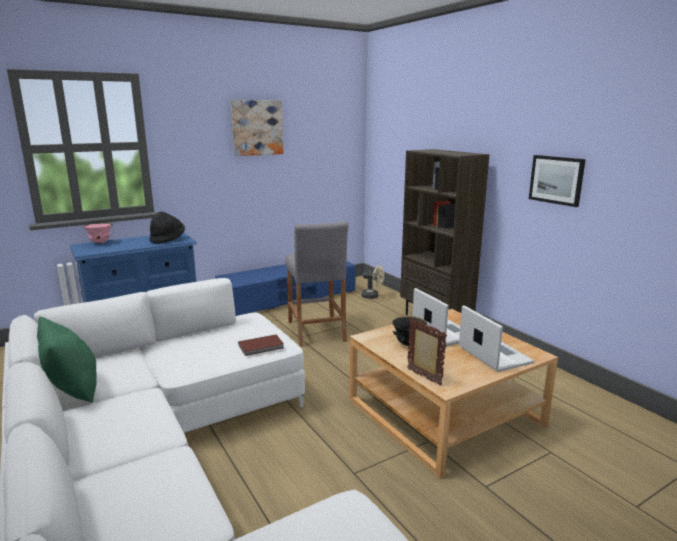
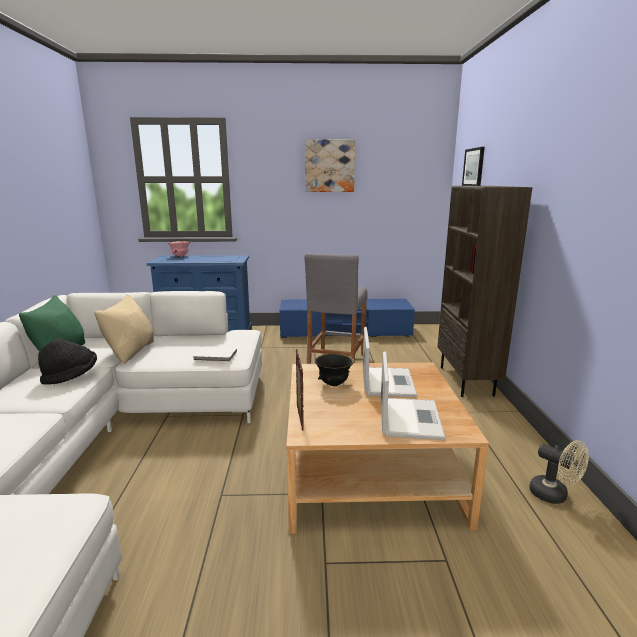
camera: 30 degrees right, 0 degrees up
(156, 365) = (131, 352): none -> beige pillow
(167, 239) = (226, 259): black hat -> black hat (71, 376)
(262, 347) = (215, 356): brown book -> white book
(373, 296) = (426, 344): beige fan -> beige fan (554, 495)
(556, 180) = (593, 217): picture -> picture (474, 167)

